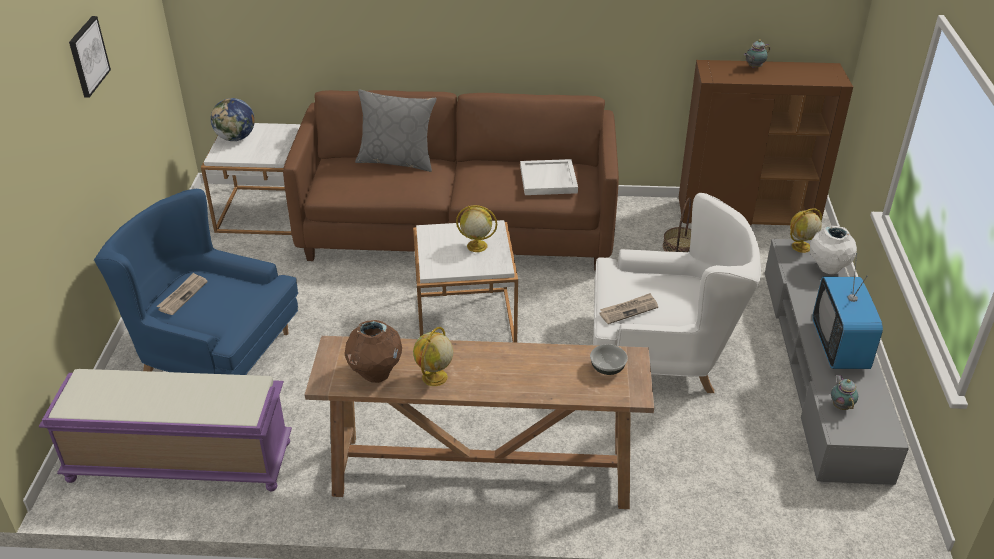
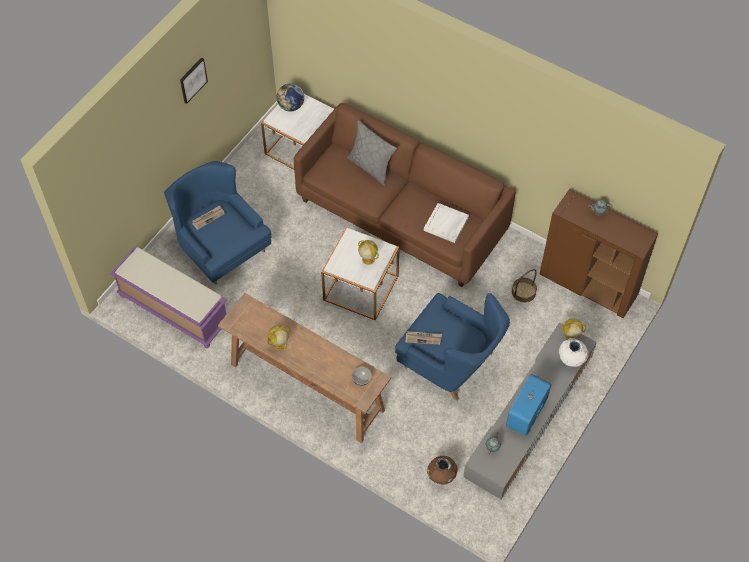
camera: 30 degrees right, 20 degrees up
(375, 374) = (255, 328): brown vase -> brown vase (441, 477)
(662, 353) = (450, 361): white armchair -> blue armchair

